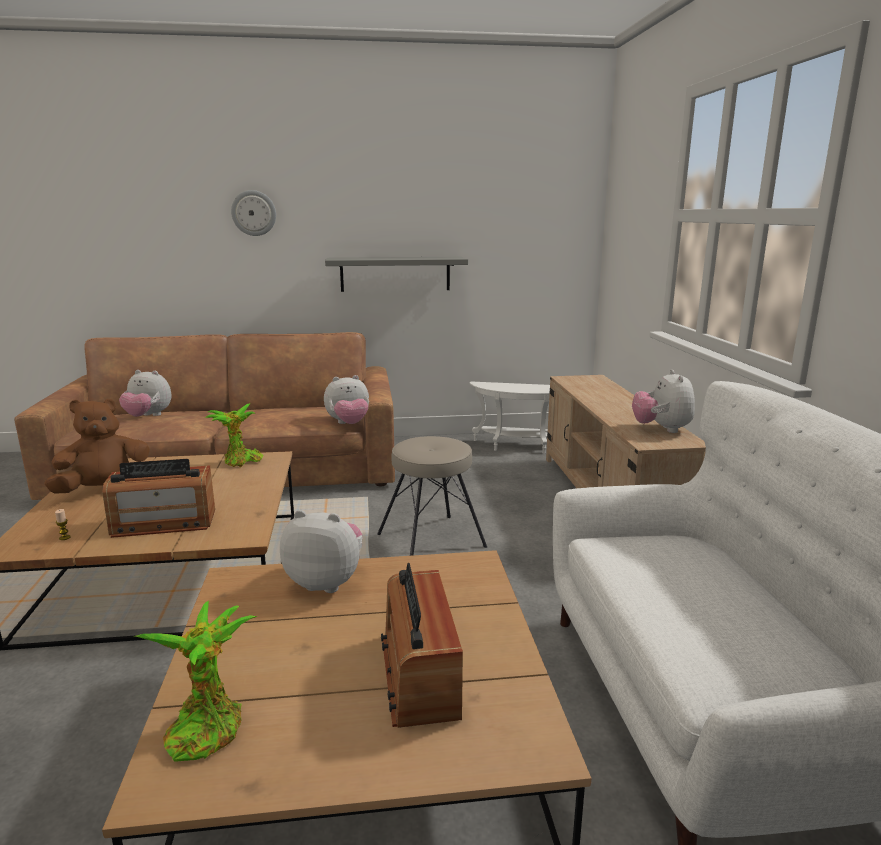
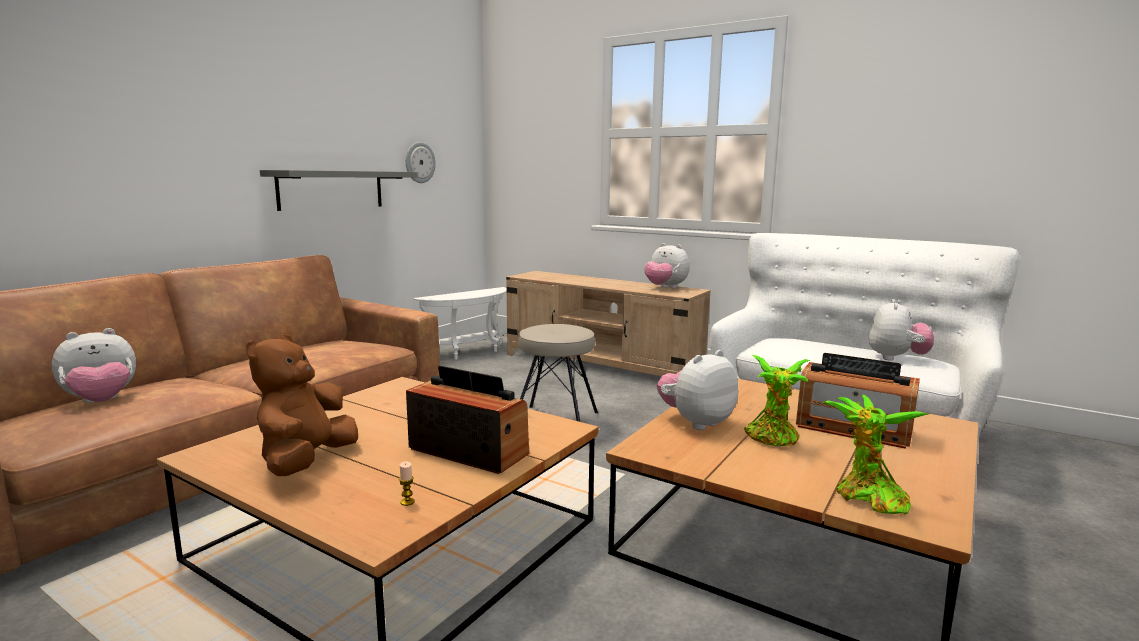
camera: 50 degrees left, 5 degrees down
(164, 523) = (468, 451): radio -> radio turned 90 degrees counterclockwise
(241, 462) = (380, 396): potted plant -> potted plant (773, 439)
(254, 213) = (165, 108): wall clock -> wall clock (419, 162)
(348, 424) = (394, 346): plush toy -> plush toy (896, 358)

